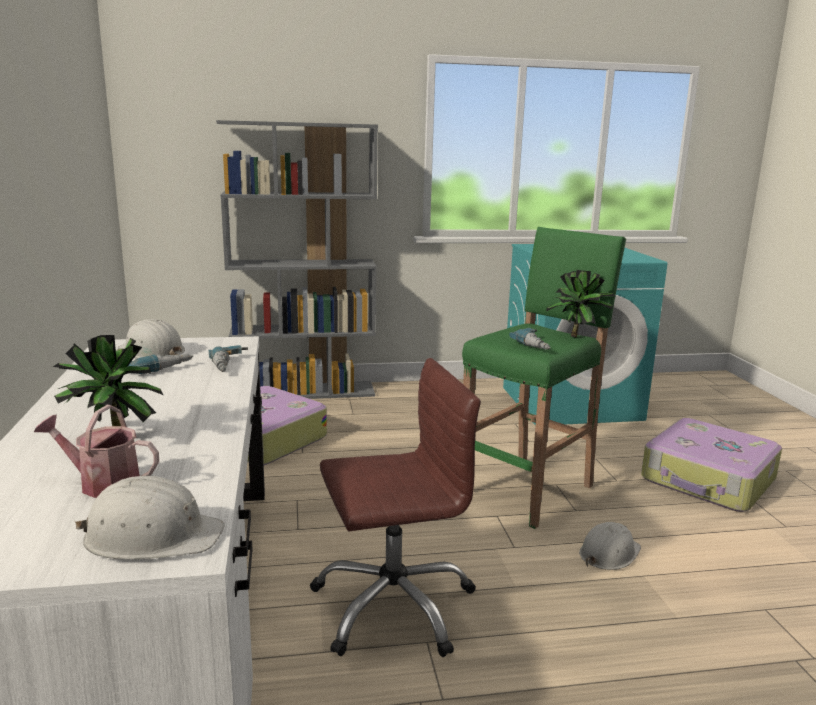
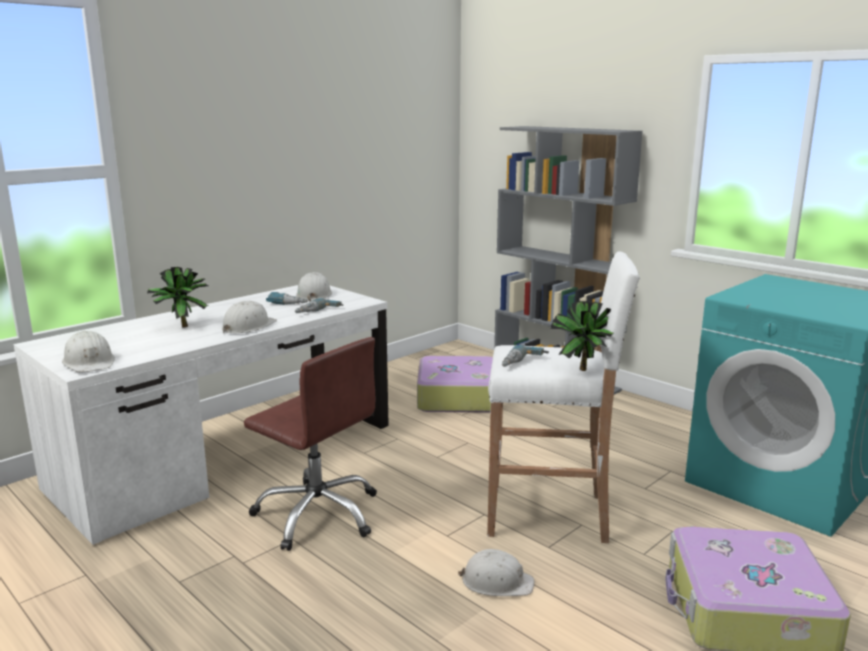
camera: 55 degrees right, 0 degrees up
(102, 483) = (133, 340): watering can -> none
(206, 405) = (248, 326): none -> white hard hat
(528, 489) = (550, 515): green stool -> white stool

